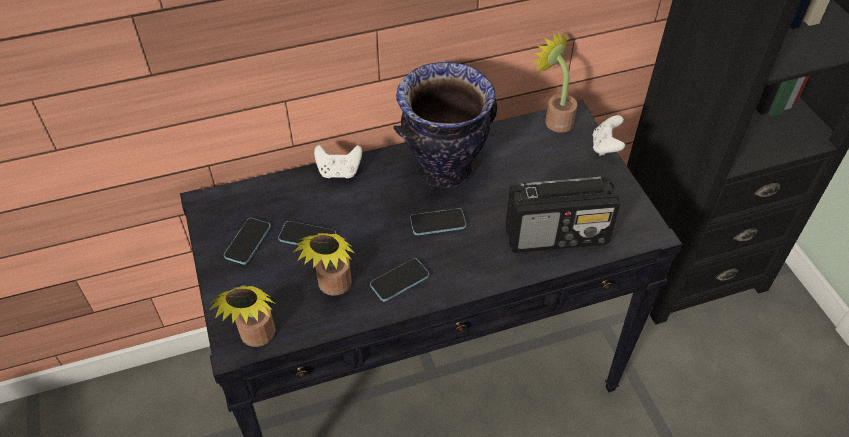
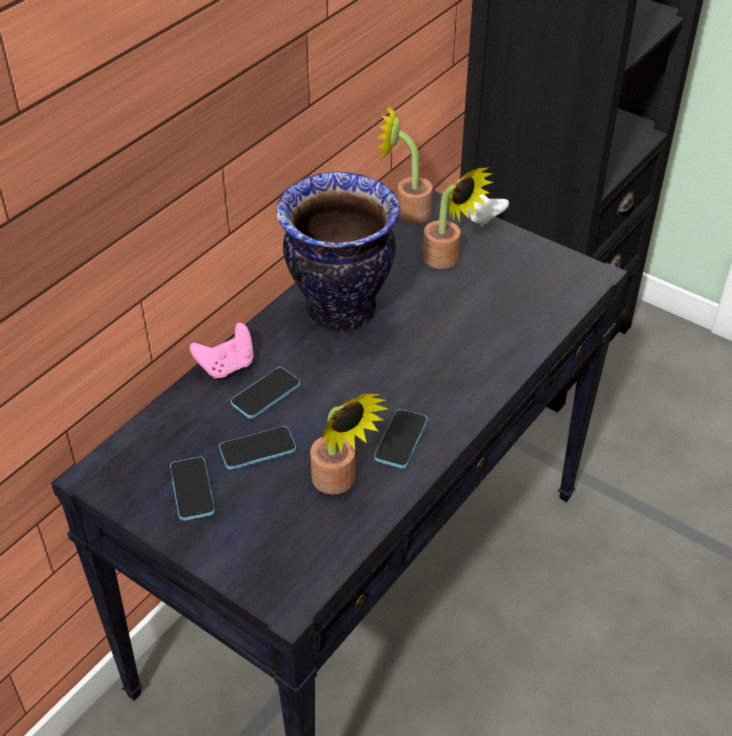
camera: 35 degrees left, 5 degrees down
(257, 338) = (305, 579): potted plant -> potted plant (446, 261)
(339, 172) = (227, 366): white game controller -> pink game controller
(438, 223) = (385, 365): phone -> phone (266, 394)
(557, 235) = (512, 318): radio -> none

